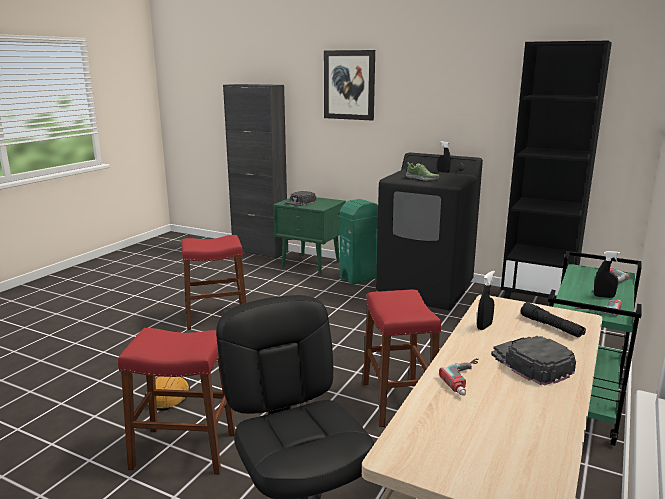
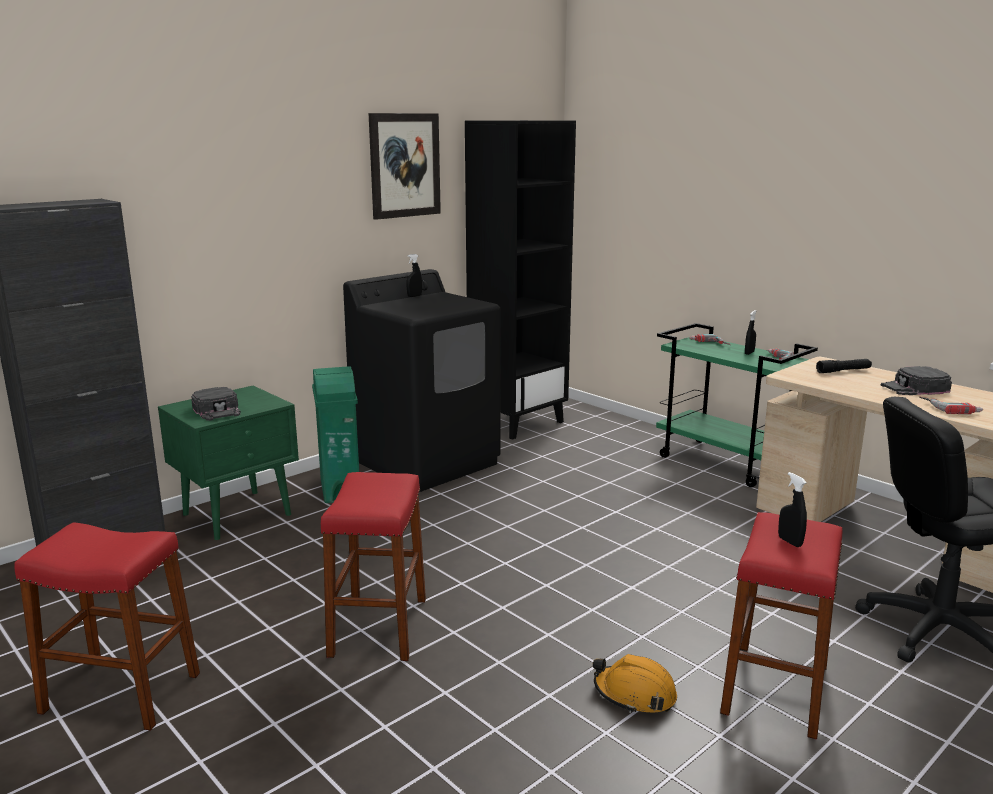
camera: 70 degrees left, 0 degrees up
(349, 85) = (232, 188): picture -> picture (404, 165)
(397, 401) = (696, 536): red stool -> red stool (121, 693)
(422, 179) = (441, 308): shoe -> none
(484, 326) = (844, 387): black spray bottle -> black spray bottle (790, 542)

